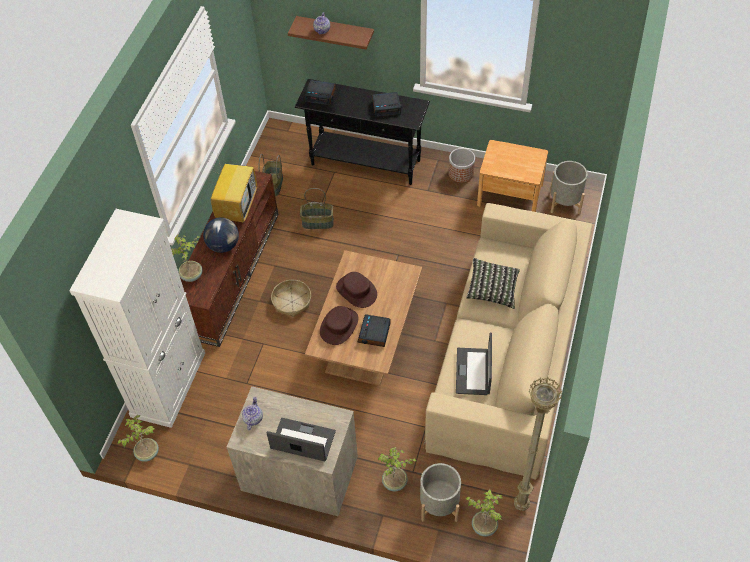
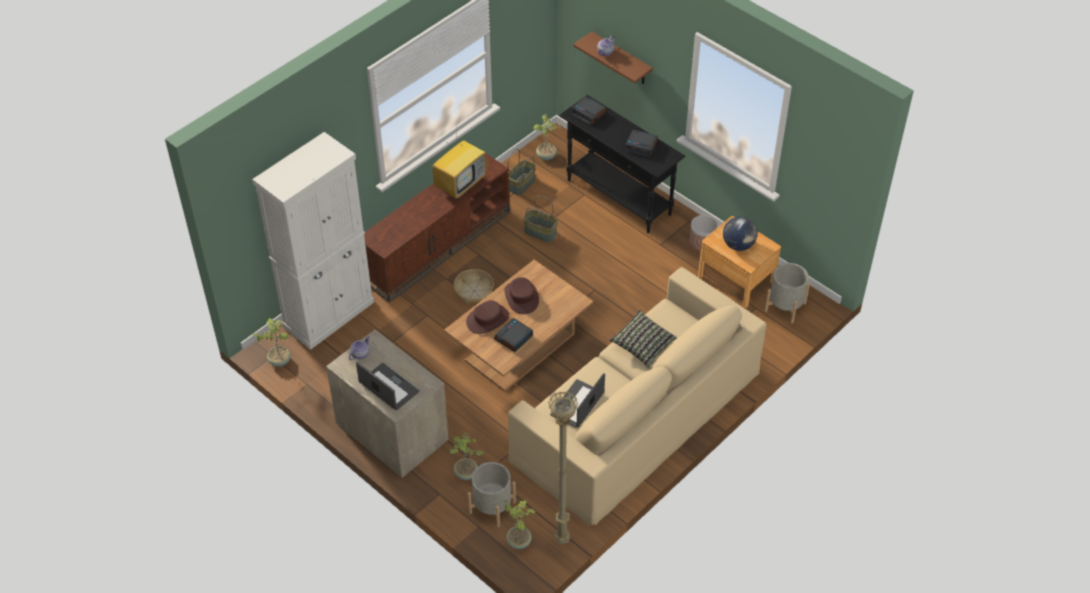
camera: 25 degrees right, 5 degrees down
(192, 276) = (387, 226): potted plant -> potted plant (546, 156)
(224, 245) = (429, 212): globe -> globe (738, 245)

